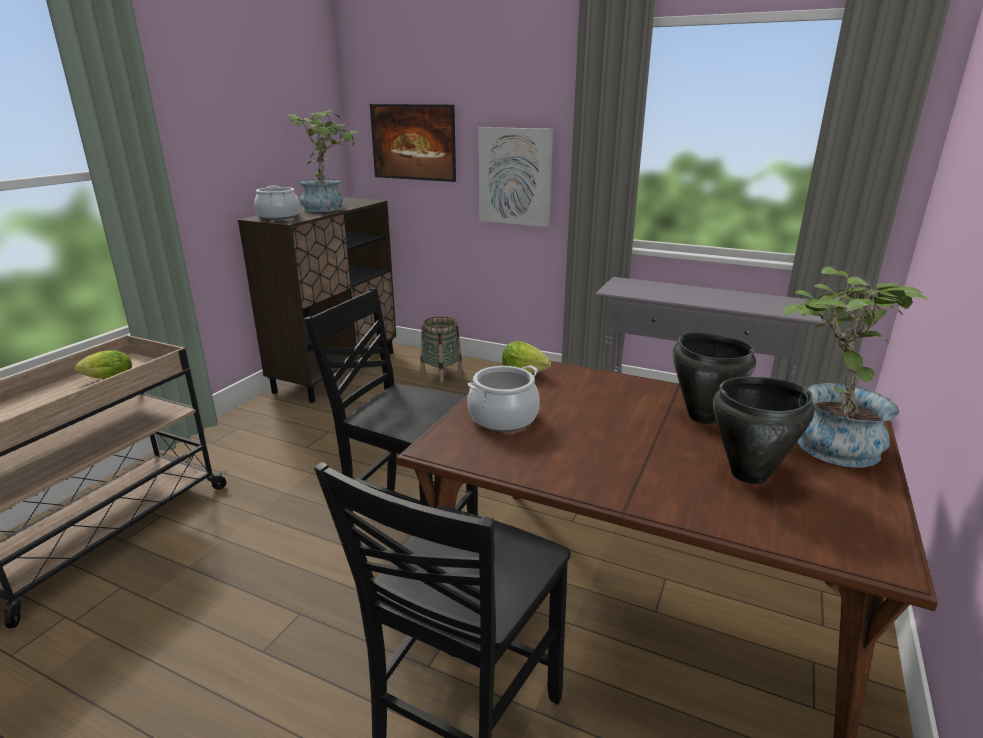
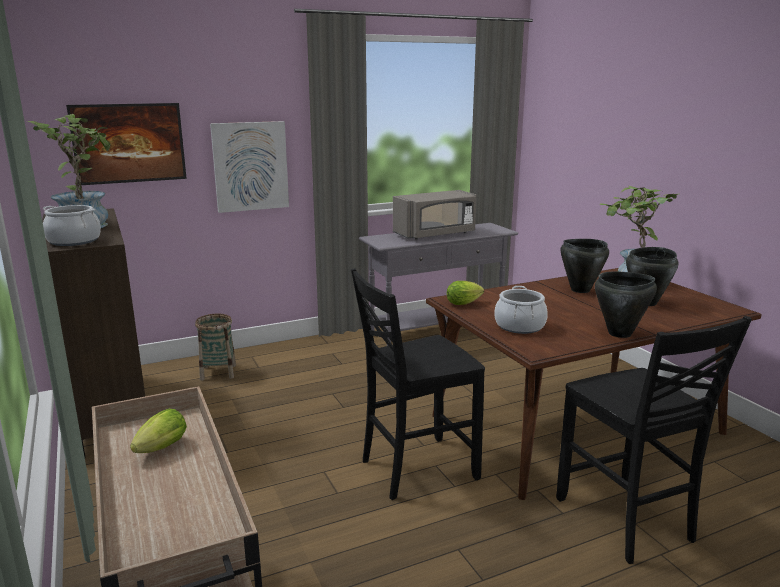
camera: 50 degrees left, 5 degrees down
(580, 485) = (620, 334): none -> black cooking pot
(700, 295) = (435, 234): none -> grey microwave

